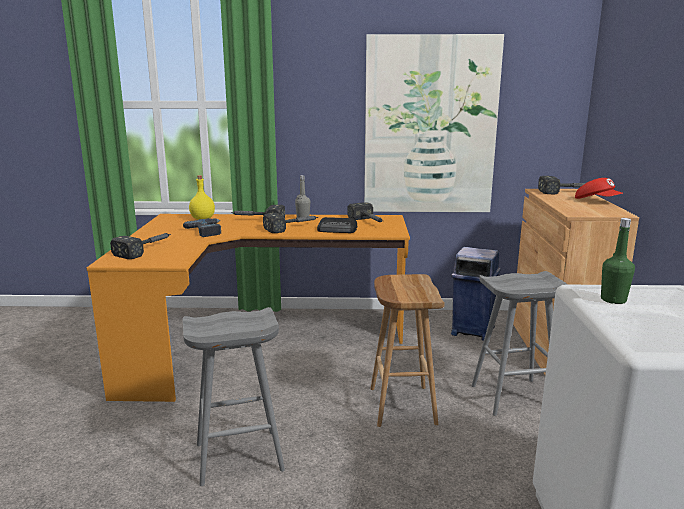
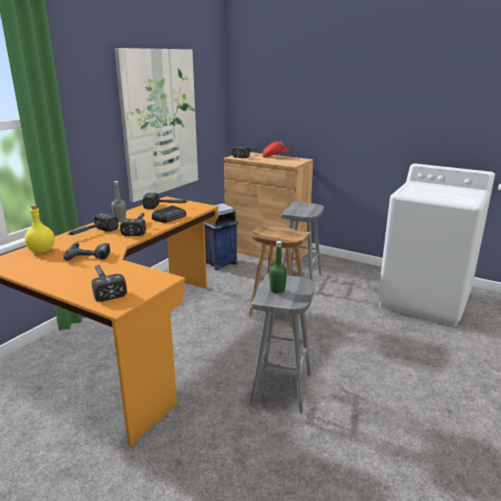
camera: 60 degrees left, 5 degrees up
(613, 300) = (419, 192): green bottle -> green bottle (277, 290)

